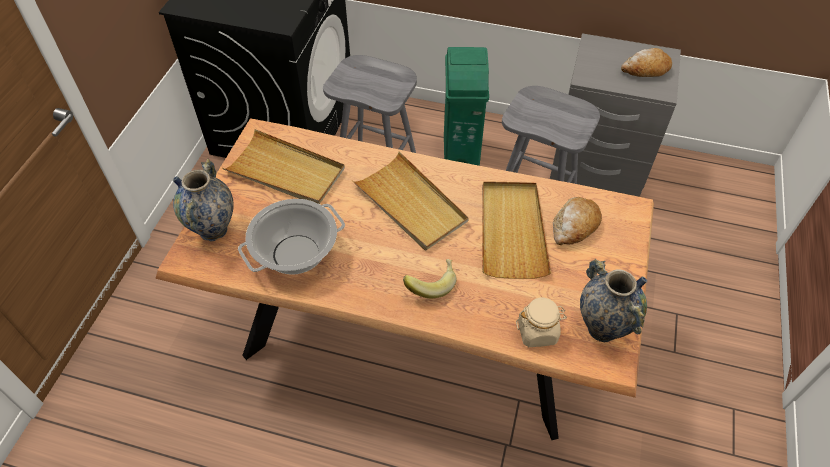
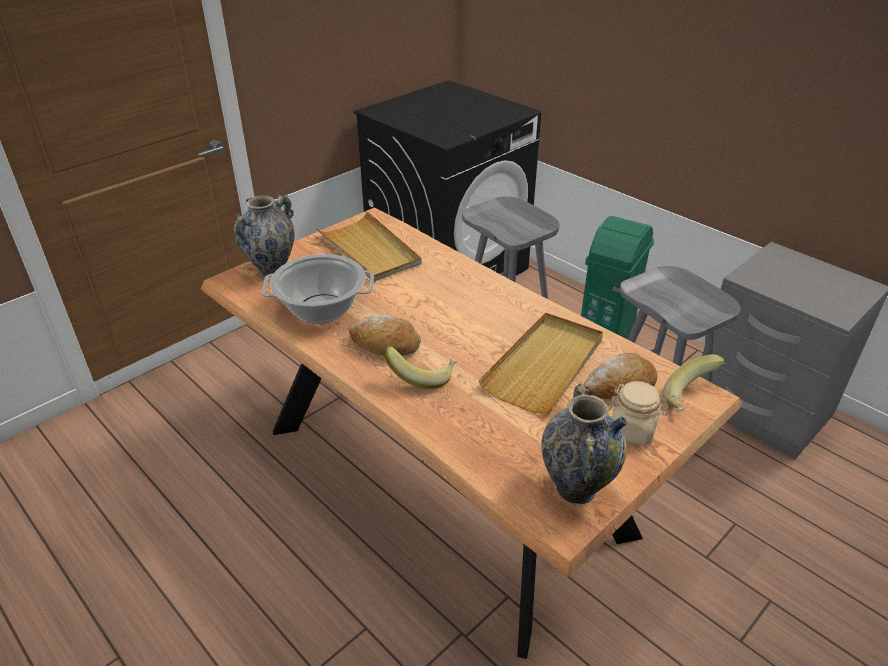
camera: 30 degrees right, 15 degrees down
(410, 204) = (460, 309): beige tray -> none
(537, 332) = (498, 460): beige jar -> beige jar (632, 430)
(625, 215) = (690, 398): none -> banana
(645, 70) = (828, 291): bread -> bread (385, 345)

